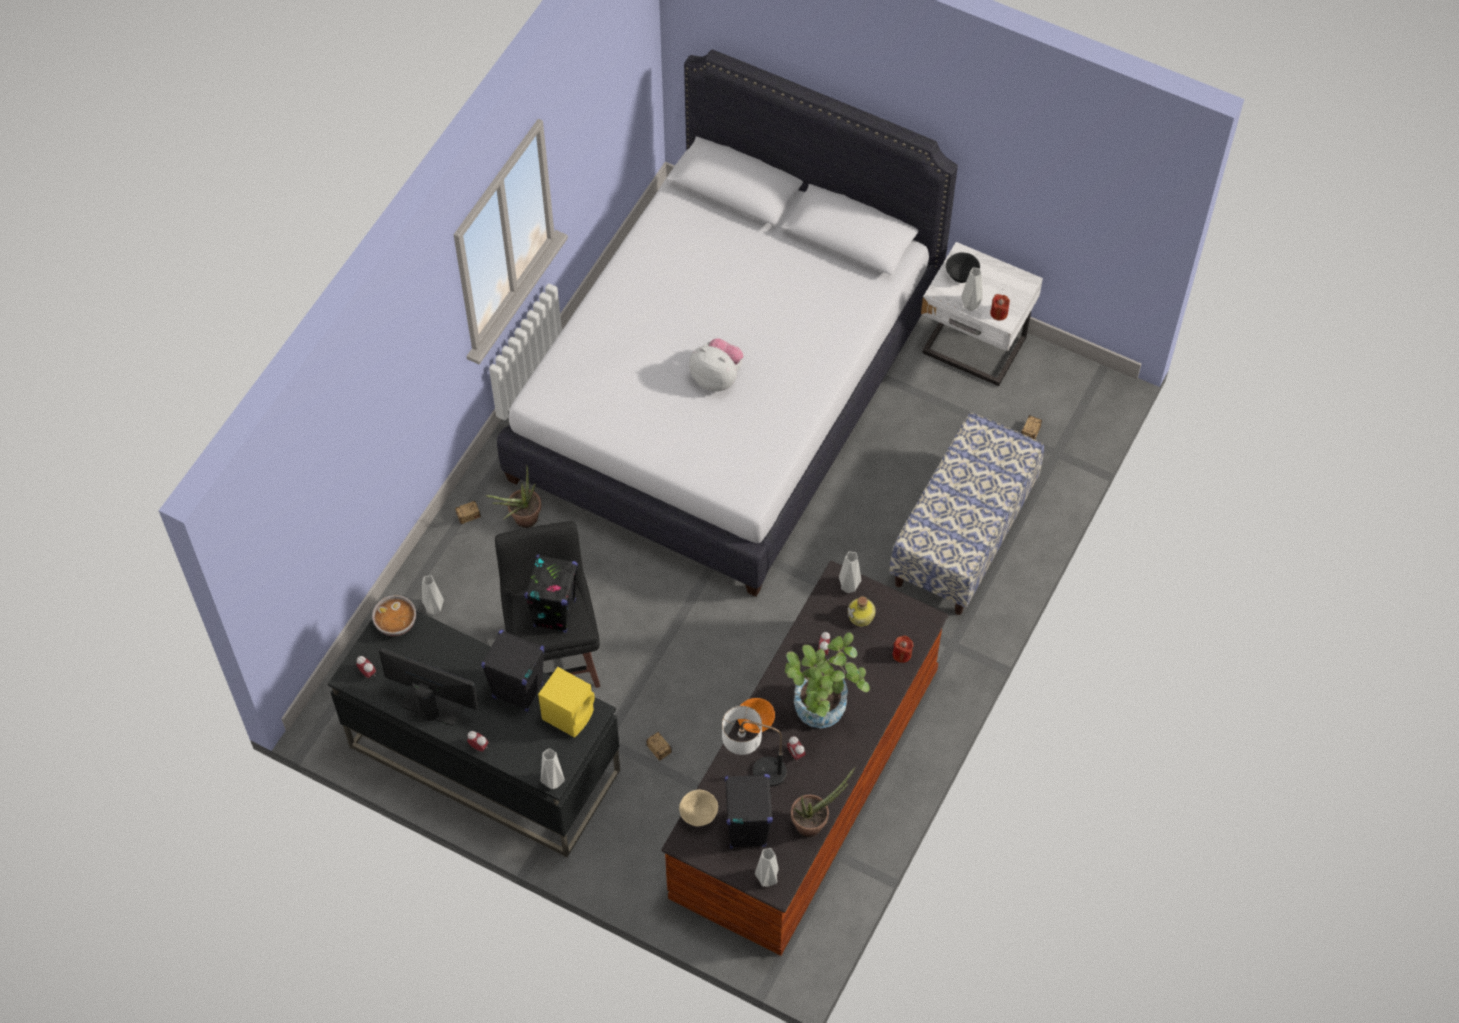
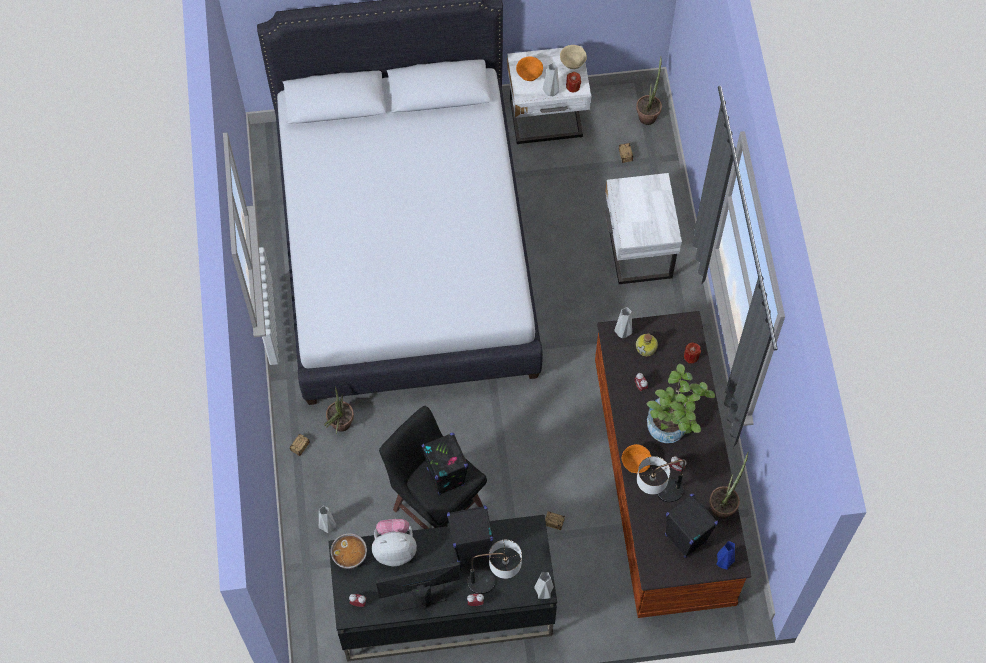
camera: 35 degrees left, 5 degrees up
(515, 738) = (495, 580): none -> table lamp
(569, 714) = (517, 539): yellow speaker -> none
(699, 815) = (648, 550): beige bowl -> beige bowl (572, 63)
(717, 377) = (427, 244): plush toy -> plush toy (395, 548)
(766, 880) = (724, 563): grey vase -> blue vase
(961, 276) = (529, 75): black bowl -> orange bowl
(963, 536) = (637, 252): bench -> white nightstand
(1090, 404) = (648, 114): none -> potted plant

